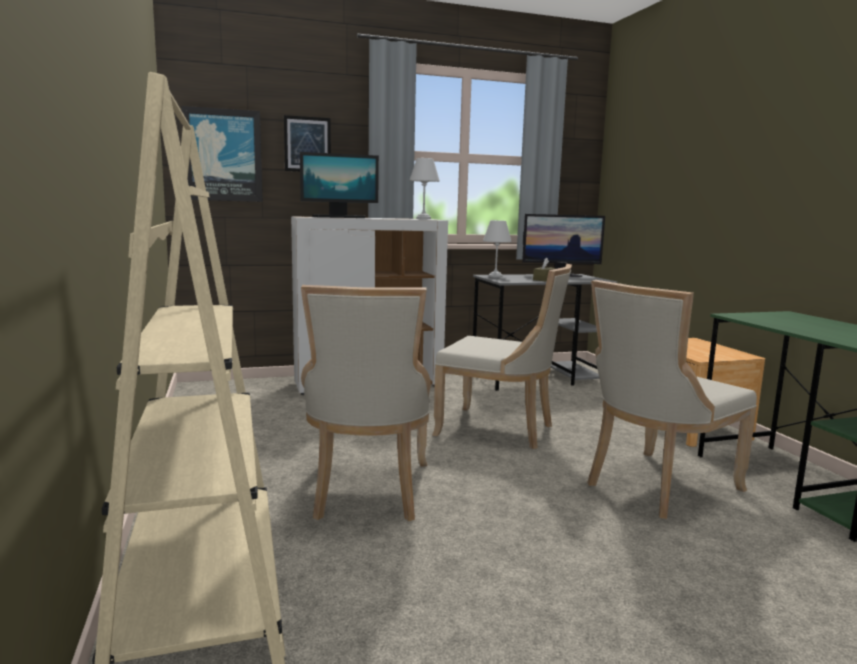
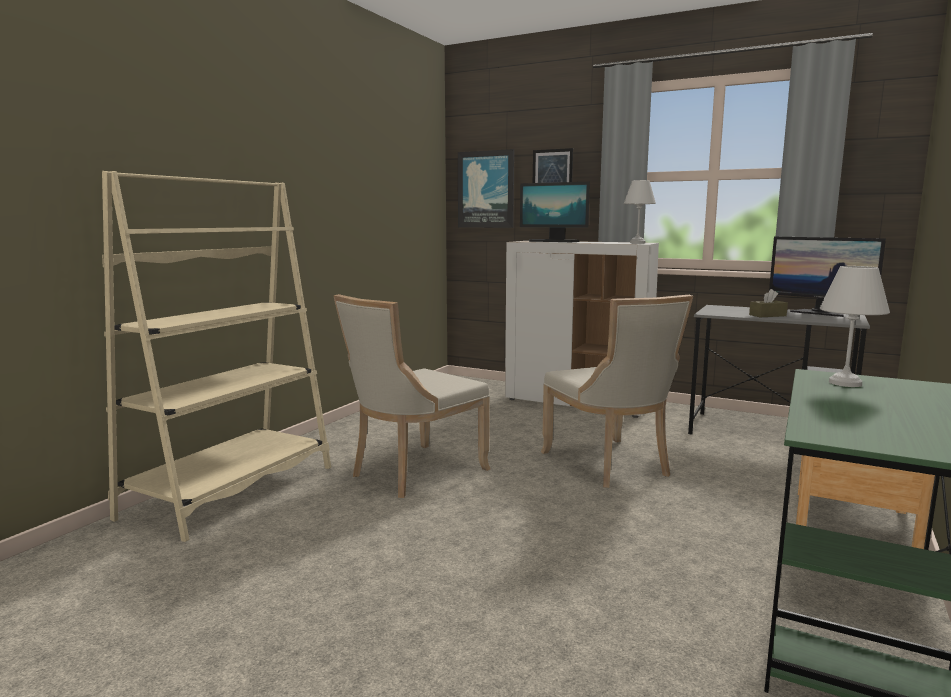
camera: 45 degrees right, 0 degrees up
(494, 276) = (721, 308): white table lamp -> white table lamp (843, 383)
(656, 487) = (651, 555): beige chair -> none

